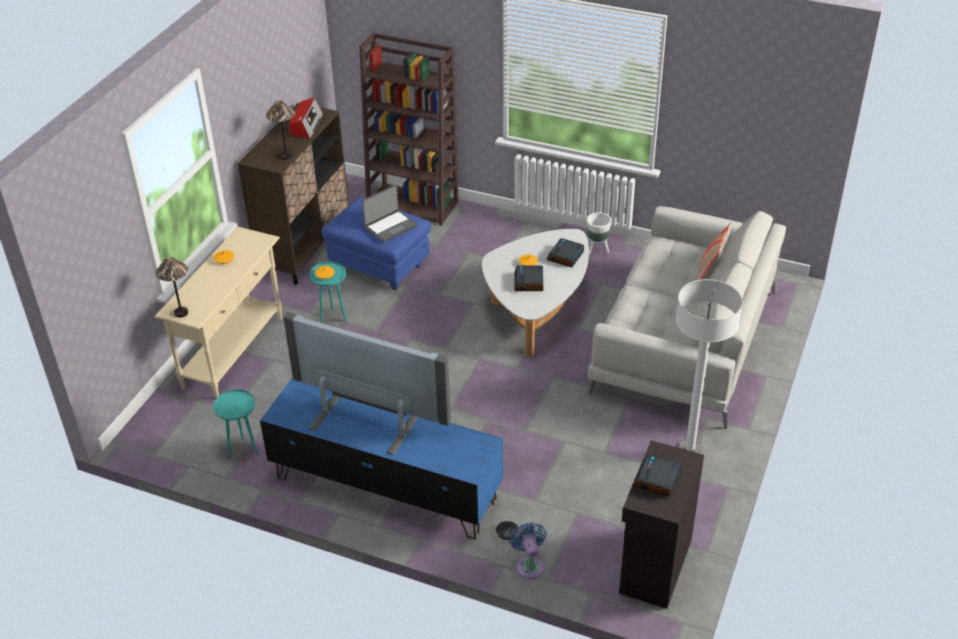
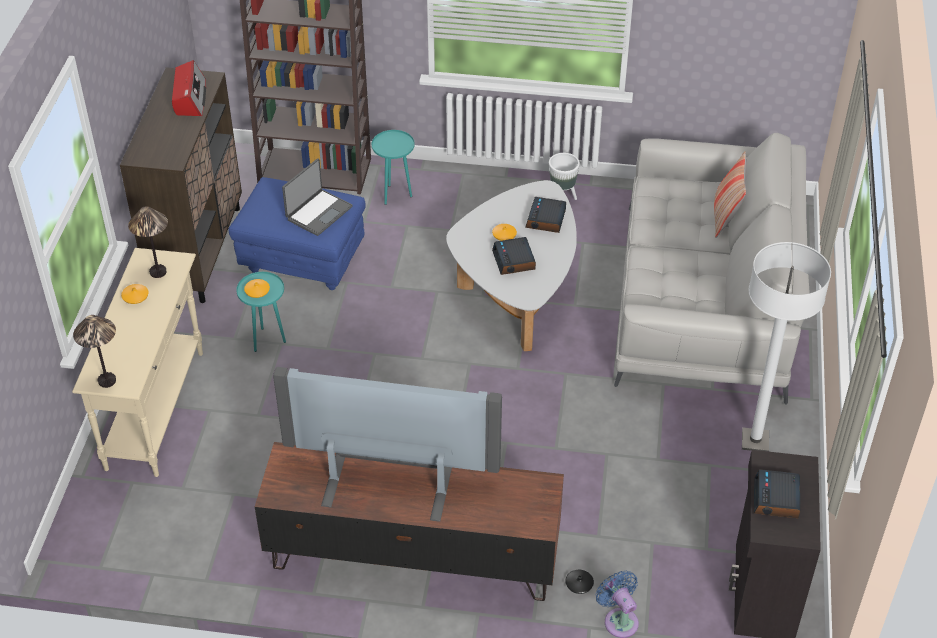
camera: 15 degrees left, 5 degrees up
(243, 449) = (215, 539): turquoise side table -> turquoise side table (395, 195)
(286, 156) = (180, 145): table lamp -> table lamp (157, 272)
(385, 488) = (412, 555): blue tv stand -> brown tv stand

